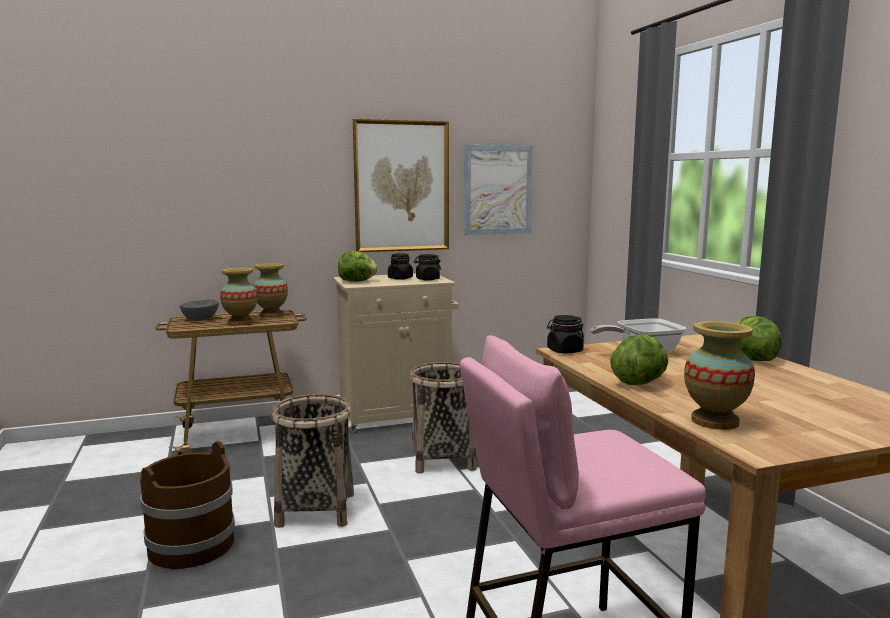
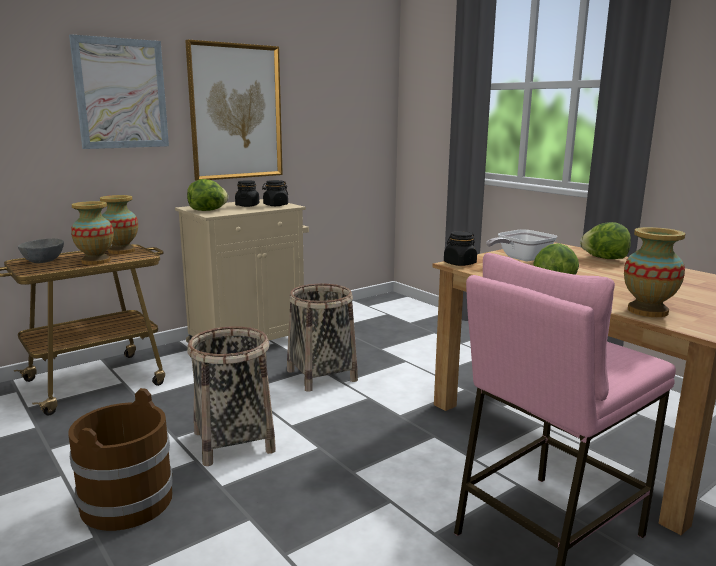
camera: 20 degrees left, 5 degrees up
(497, 190) = (322, 116): picture -> picture (121, 94)

